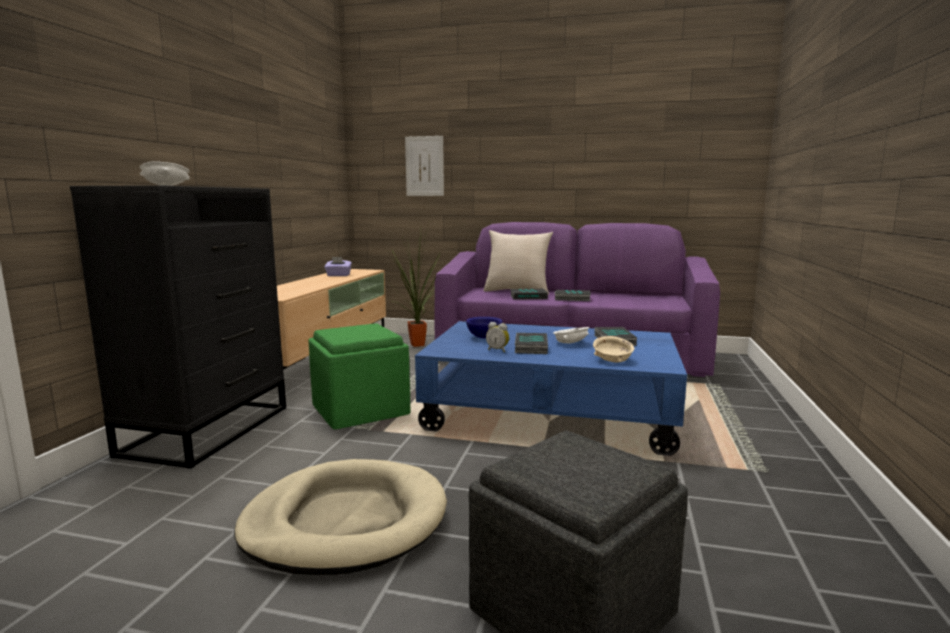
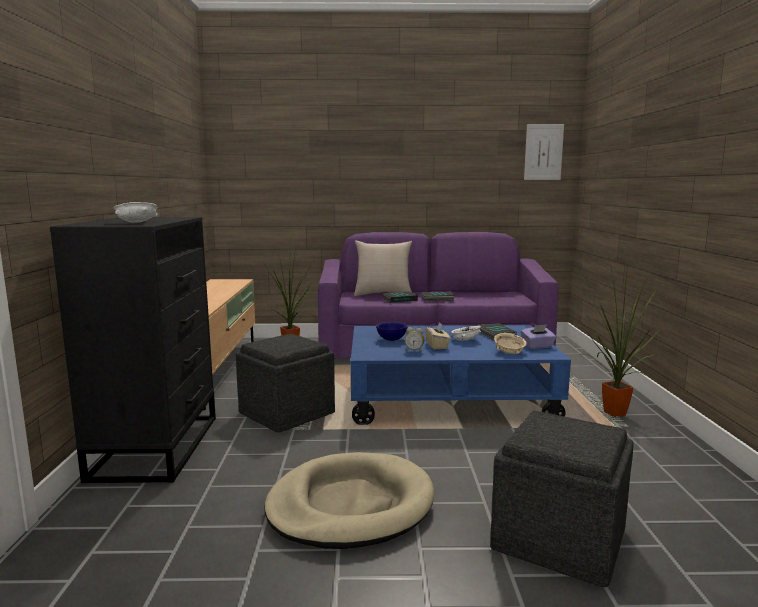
camera: 15 degrees left, 0 degrees up
(338, 275) = (217, 287): purple tissue box -> purple tissue box (537, 346)
(361, 409) = (287, 413): green ottoman -> grey ottoman
(424, 166) = (287, 181): picture -> picture (543, 152)
(530, 347) = (437, 346): book -> beige tissue box
(755, 450) = (612, 412): none -> potted plant

